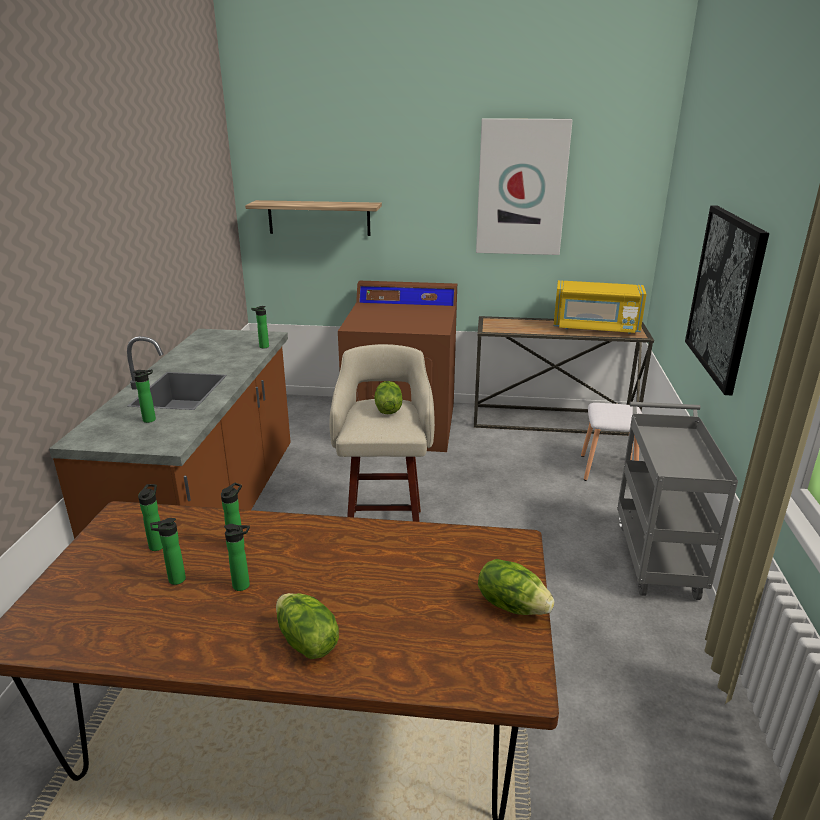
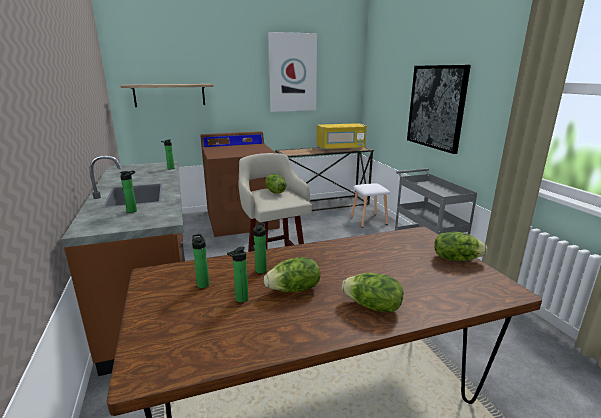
camera: 25 degrees left, 5 degrees down
(244, 586) = (294, 290): bottle -> lettuce

